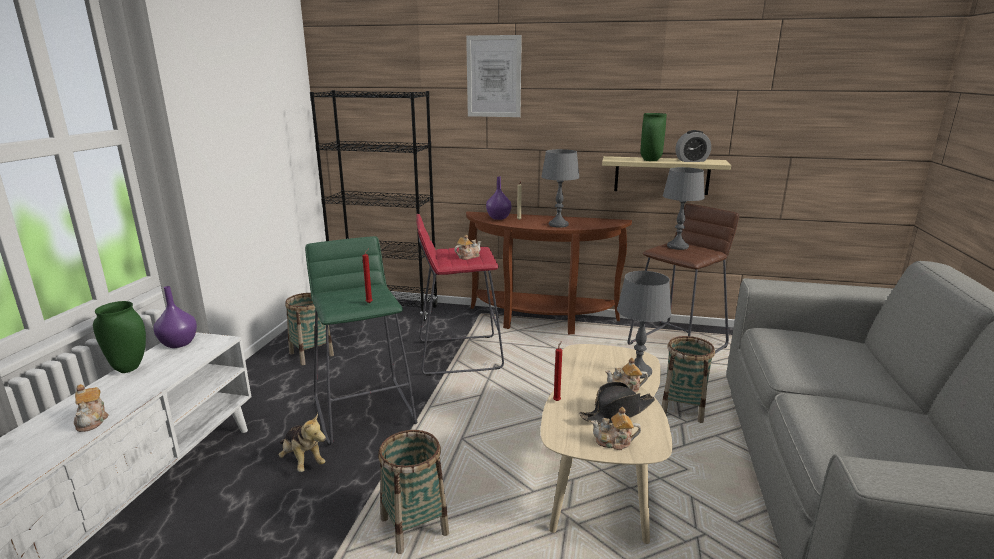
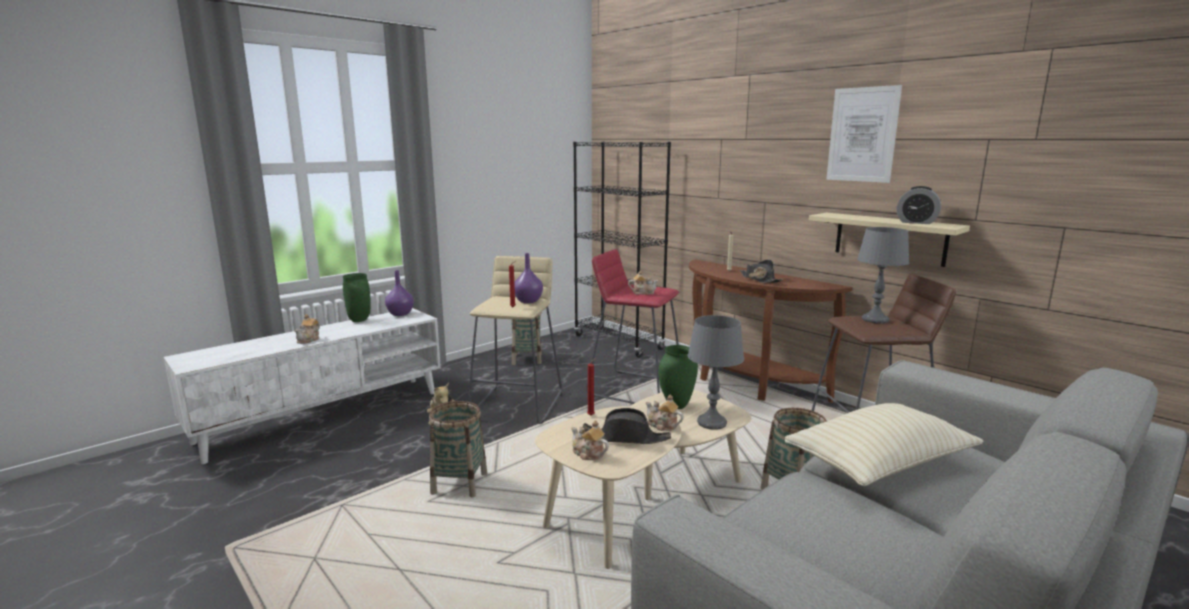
camera: 35 degrees right, 5 degrees down
(365, 410) = (517, 405): green stool -> beige stool
(494, 76) = (727, 128): picture -> picture (862, 135)
(498, 218) = (712, 267): purple vase -> purple vase (528, 301)
(558, 224) = (759, 279): grey table lamp -> black hat
(651, 160) = (866, 218): green vase -> green vase (677, 406)
(814, 368) = (880, 463): none -> beige pillow

